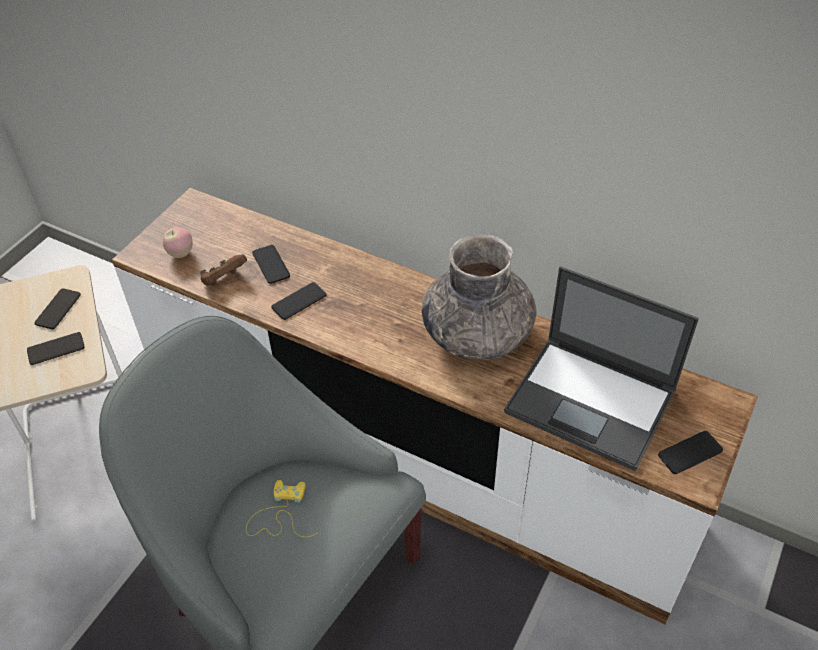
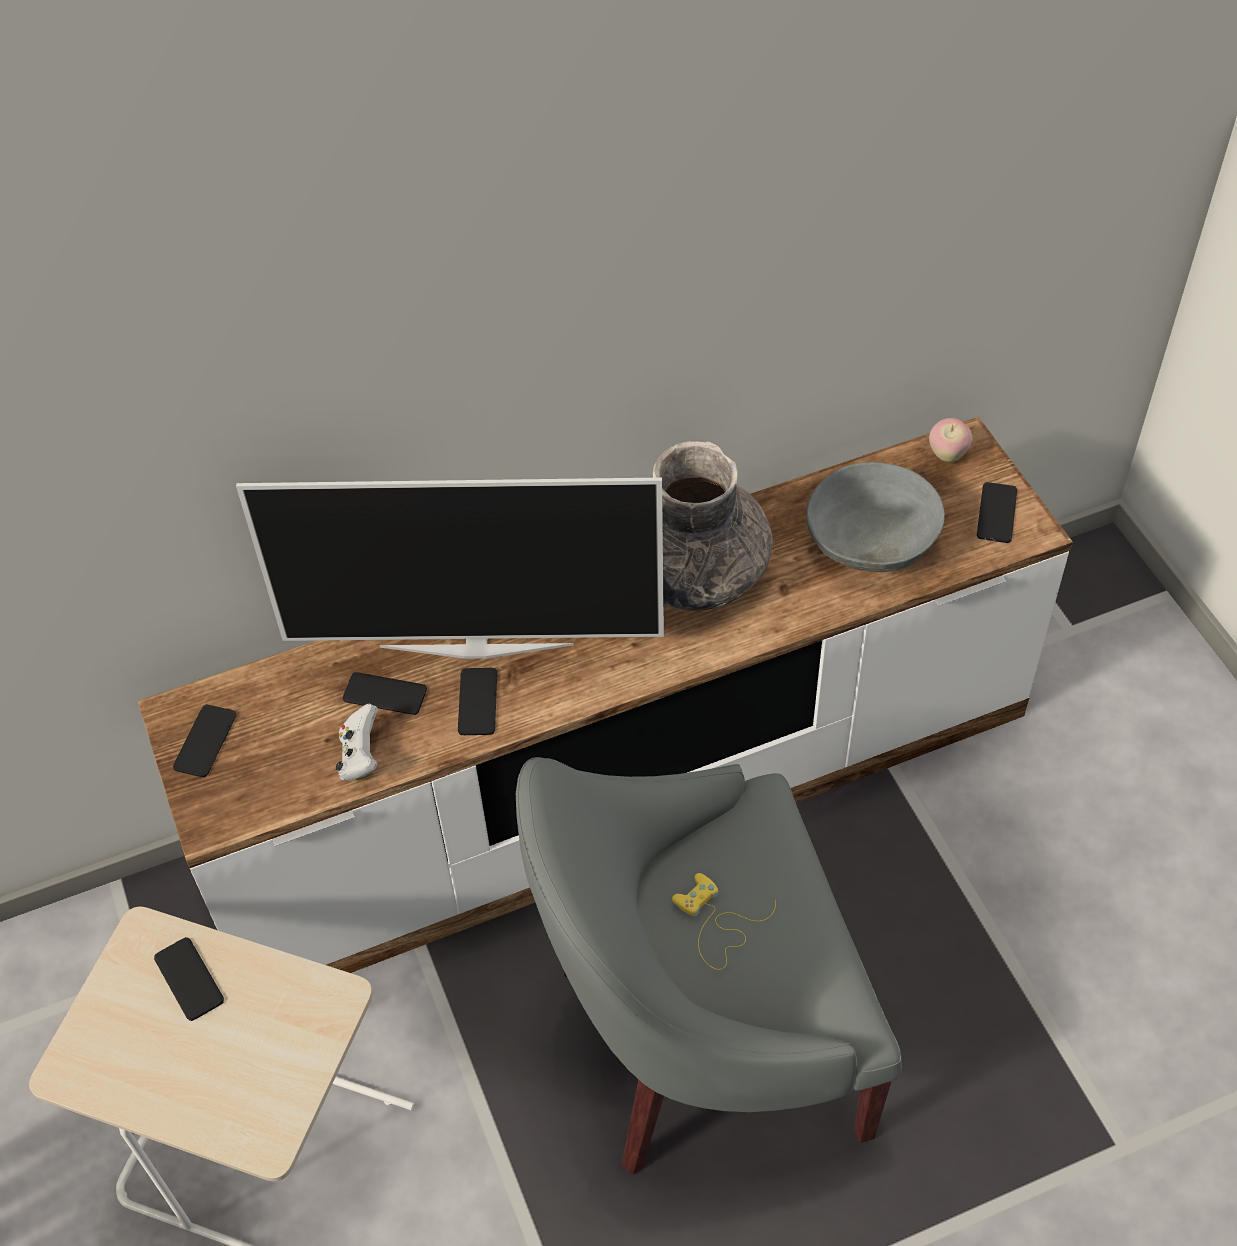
camera: 50 degrees left, 5 degrees up
(56, 349) = (265, 1016): phone -> phone (205, 741)
(181, 253) = (261, 777): apple -> apple (947, 455)
(224, 280) = (360, 757): brown game controller -> white game controller
(336, 277) = (476, 643): none -> television
(592, 402) = (872, 542): laptop -> grey bowl

